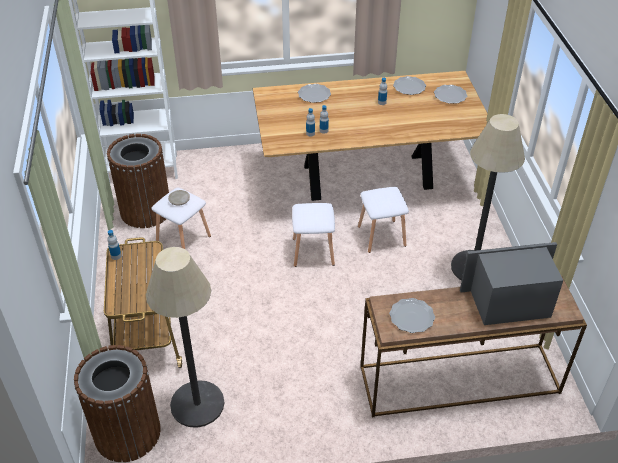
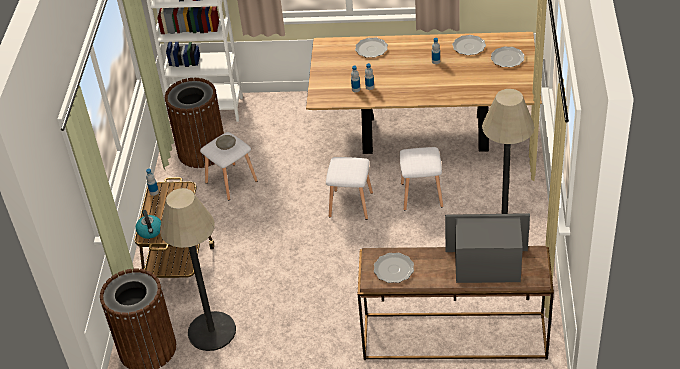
camera: 15 degrees right, 0 degrees up
(120, 300) = (150, 231): none -> kettle

